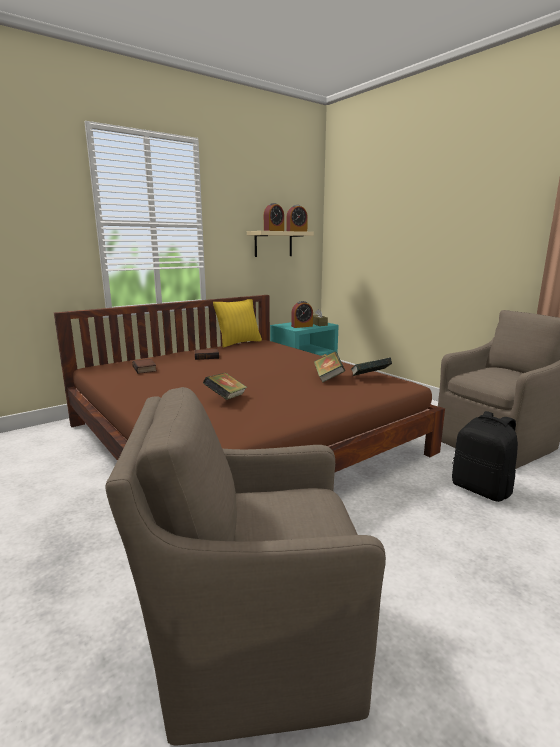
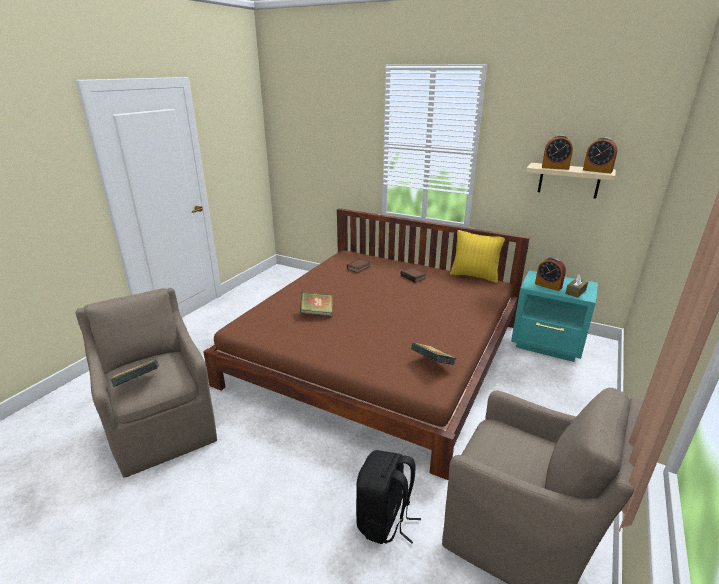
camera: 65 degrees right, 10 degrees up
(328, 377) = (410, 342): book -> book (138, 383)

